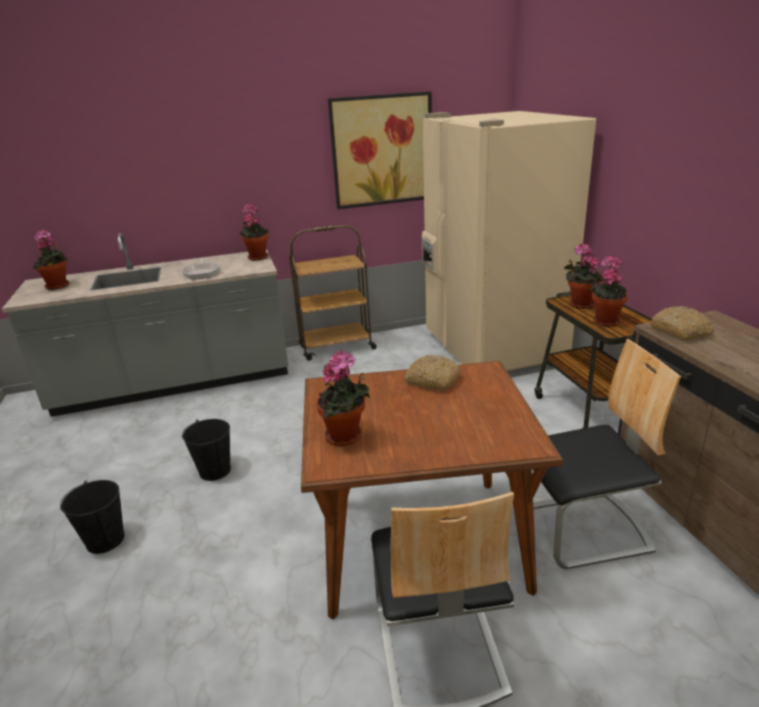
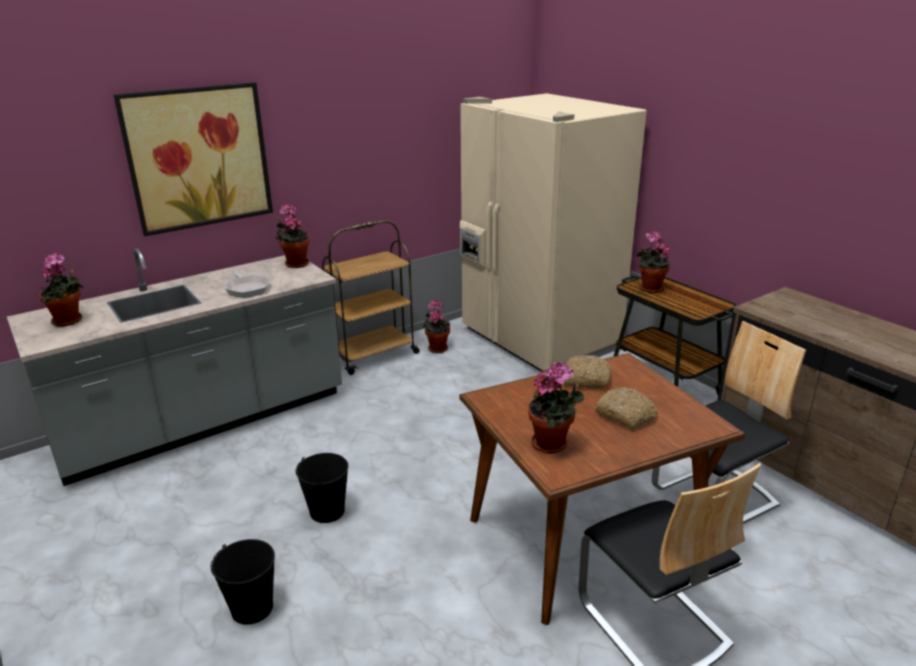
camera: 20 degrees left, 0 degrees up
(382, 151) = (413, 137): picture -> picture (198, 157)
(604, 321) = (682, 303): potted plant -> potted plant (437, 348)
(681, 332) = (774, 309): bread -> bread (626, 415)

